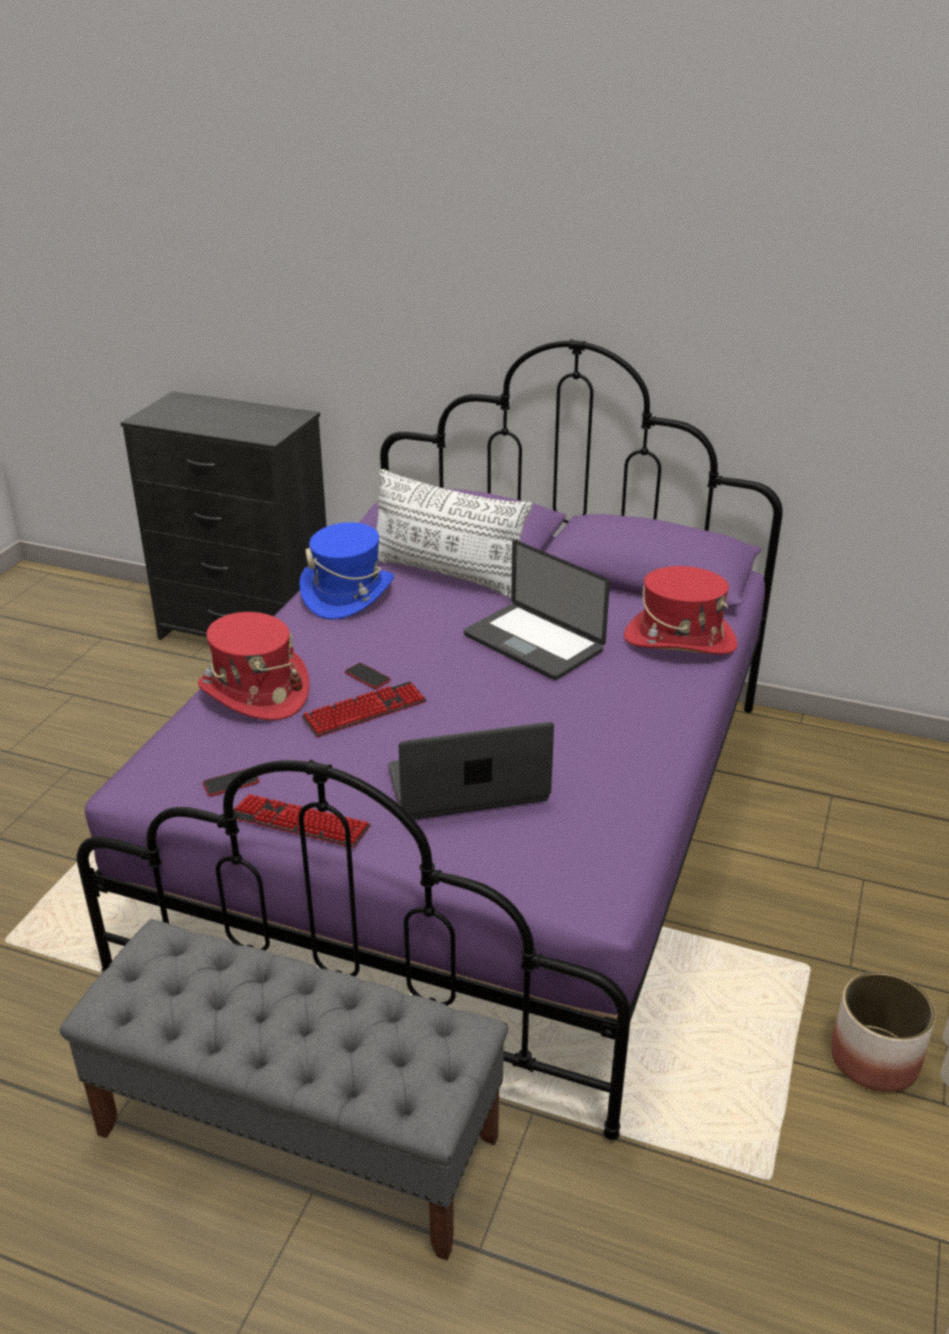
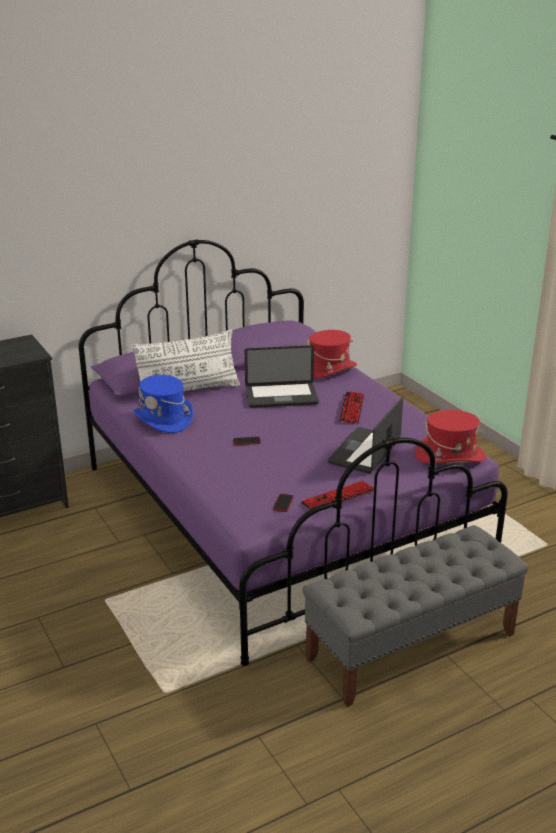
camera: 50 degrees left, 5 degrees down
(254, 692) = (214, 472): red hat -> red hat (450, 456)
(365, 711) = (274, 452): keyboard -> keyboard (351, 409)
(875, 1059) = (517, 494): planter -> none

